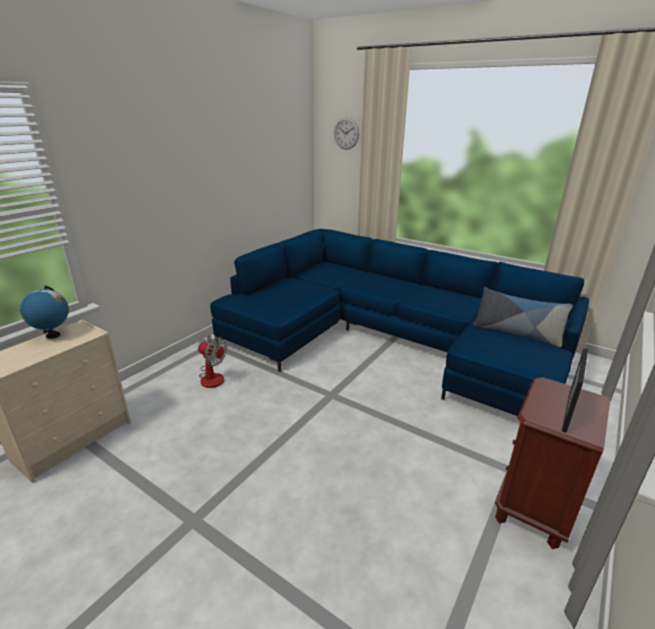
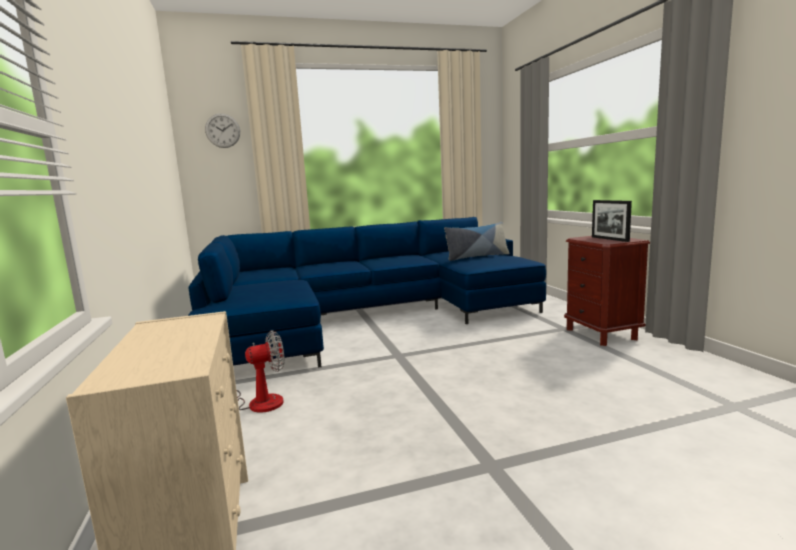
camera: 50 degrees left, 15 degrees down
(53, 335) = (143, 337): globe -> none

